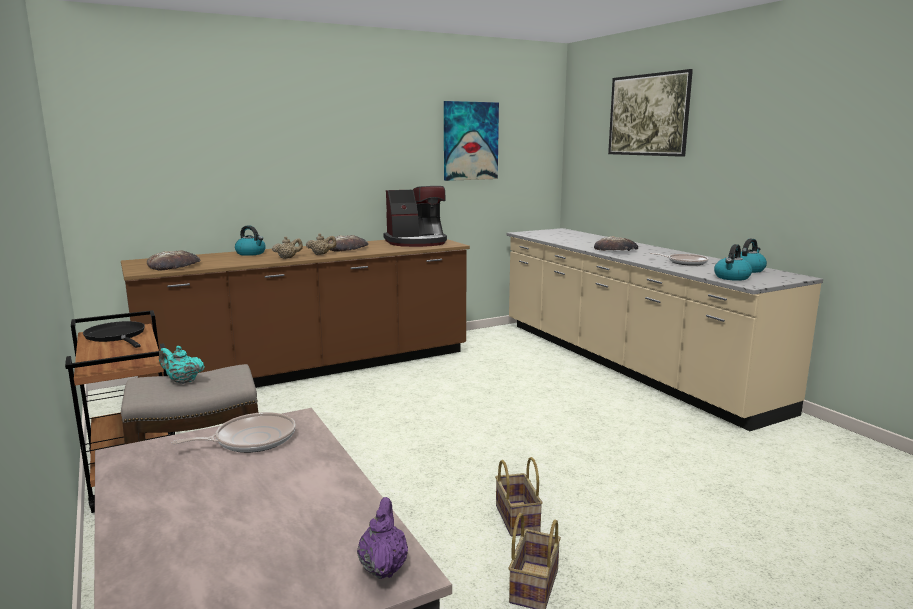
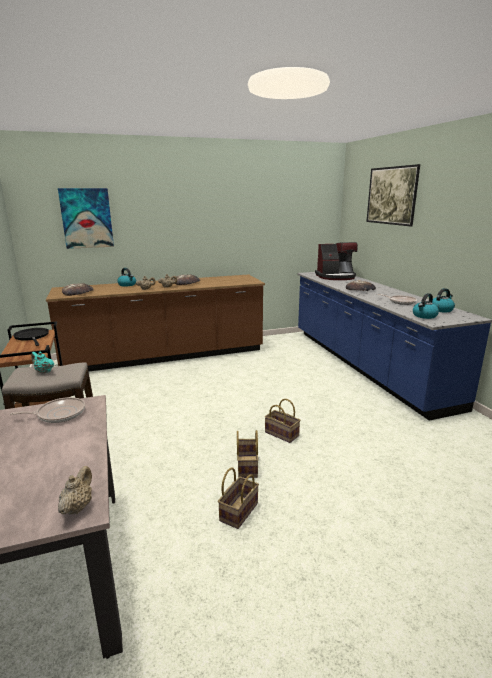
camera: 10 degrees right, 5 degrees up
(383, 567) = (78, 507): purple teapot -> beige teapot
(416, 242) = (232, 279): coffee machine -> coffee machine (336, 277)
(470, 141) = (274, 212): picture -> picture (87, 218)
(550, 467) = (283, 434): none -> basket
(626, 363) = (365, 365): beige counter -> blue counter

